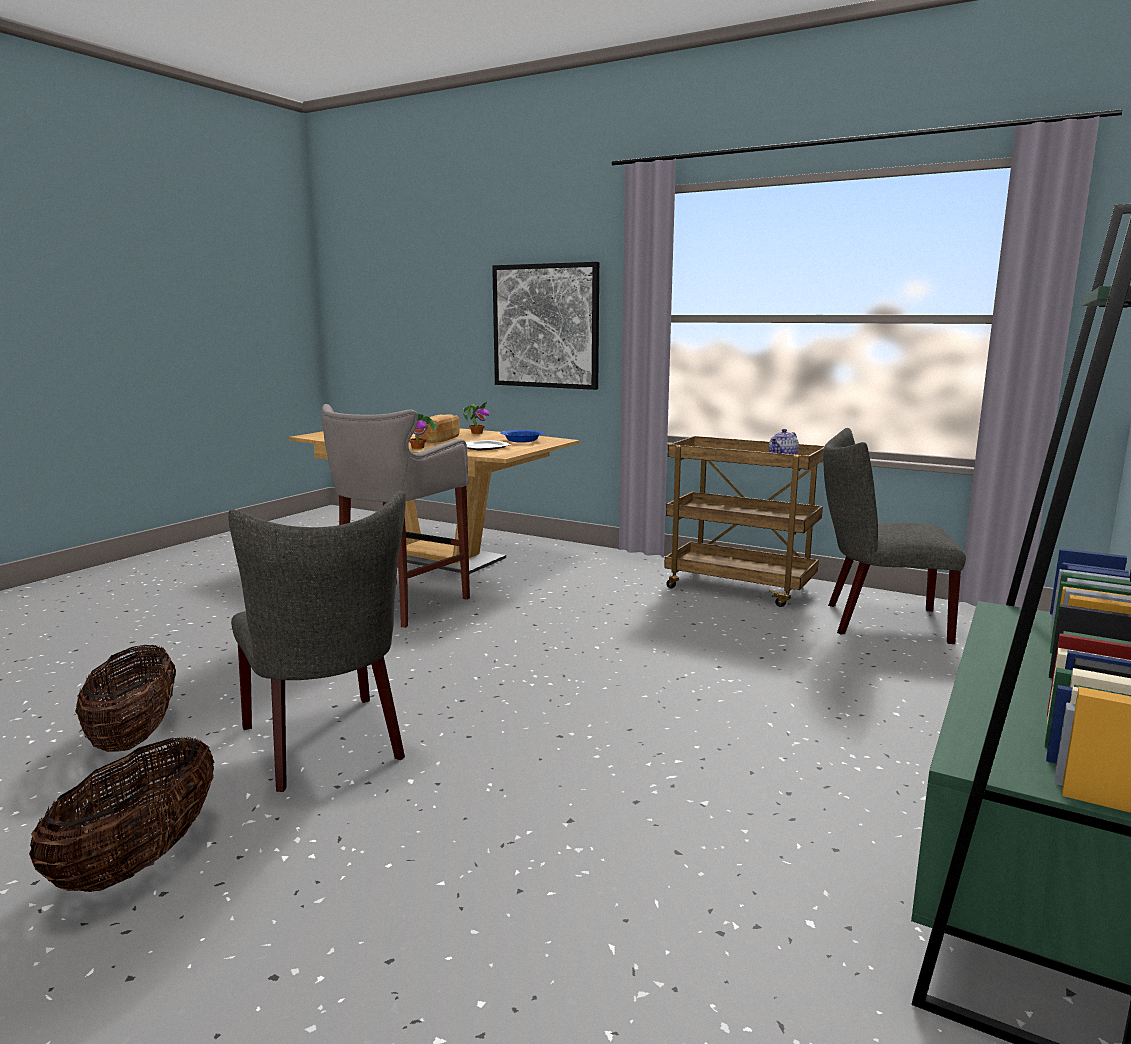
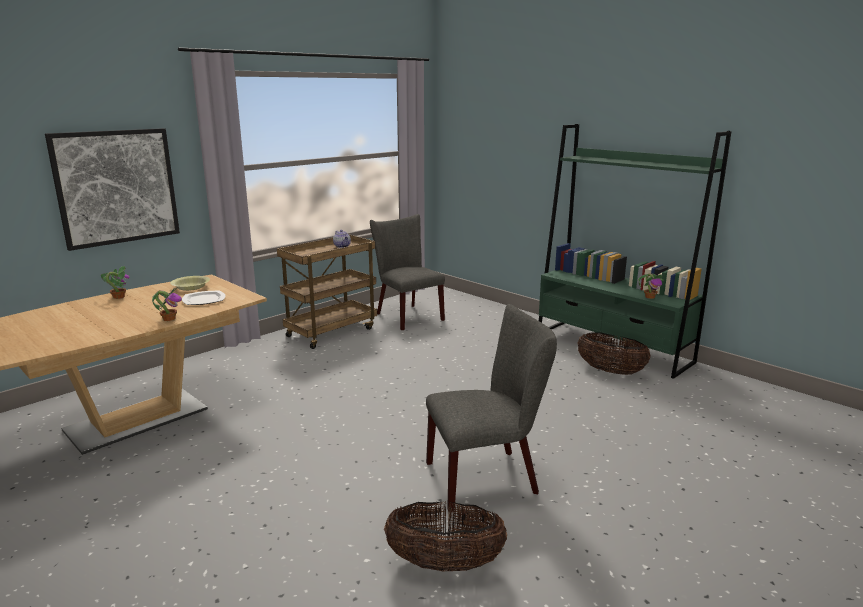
camera: 75 degrees left, 5 degrees up
(139, 861) = (603, 538): basket -> basket (610, 371)
(398, 605) = (252, 444): grey stool -> none
(441, 440) = (138, 310): bread -> none
(522, 441) = (191, 288): blue bowl -> yellow bowl
(878, 621) = (406, 315): grey chair -> grey chair turned 120 degrees clockwise
(985, 725) = (650, 297): none -> potted plant

